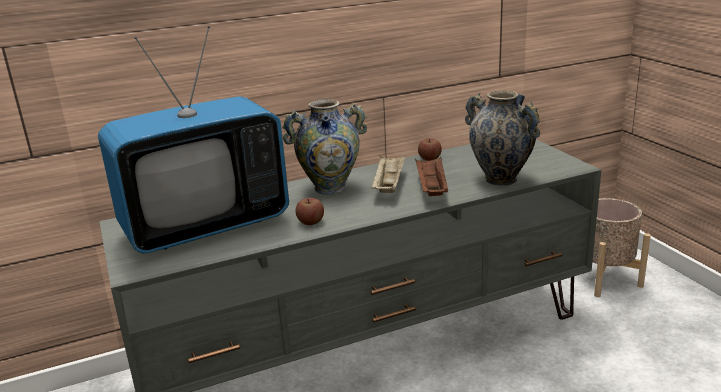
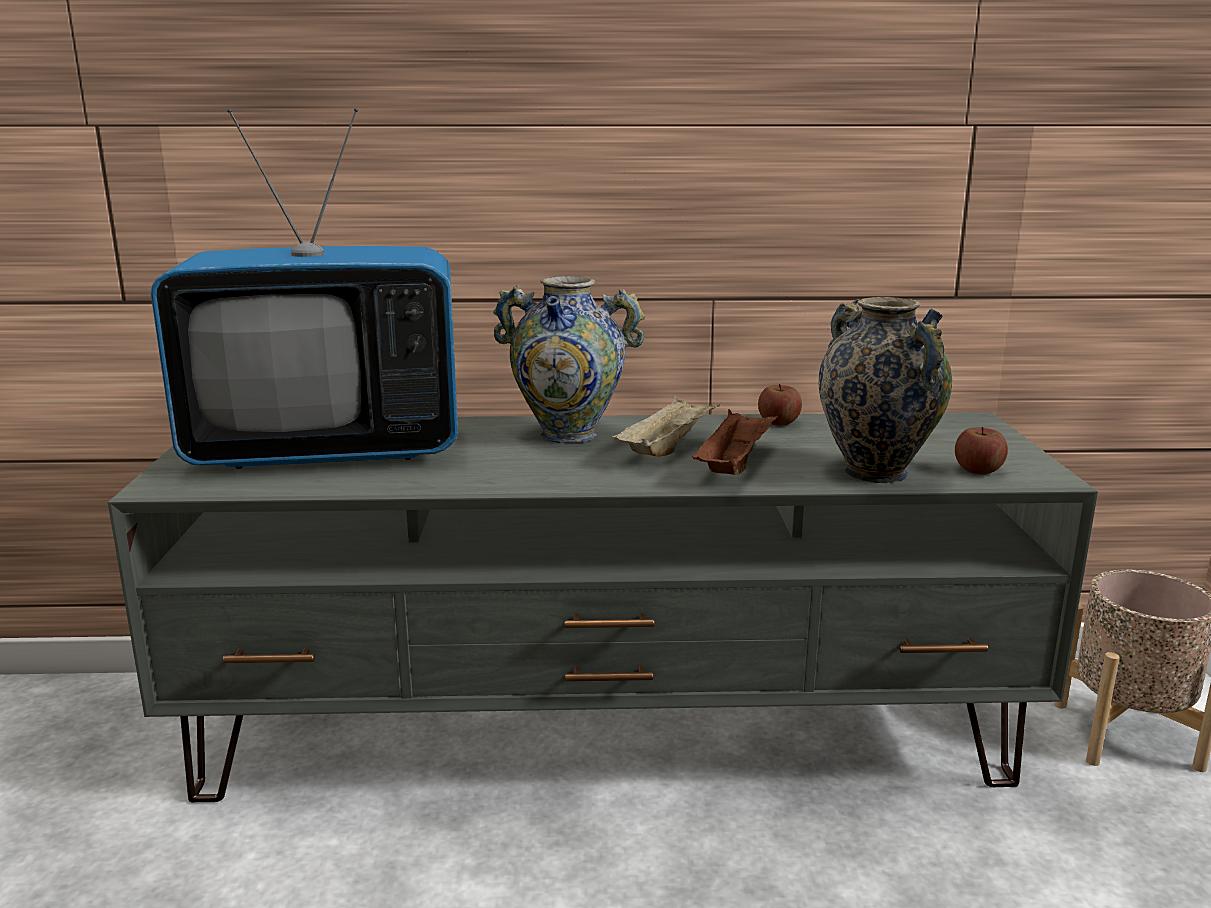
camera: 20 degrees right, 5 degrees down
(310, 222) = (483, 474): apple -> apple (978, 470)

